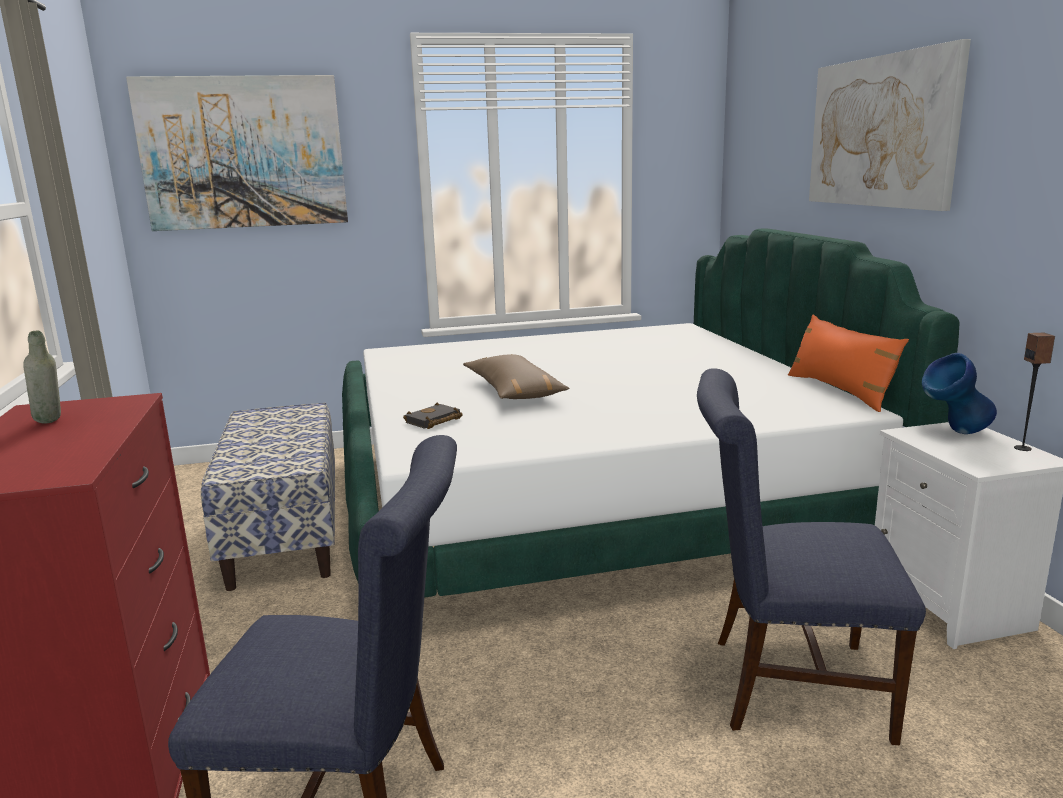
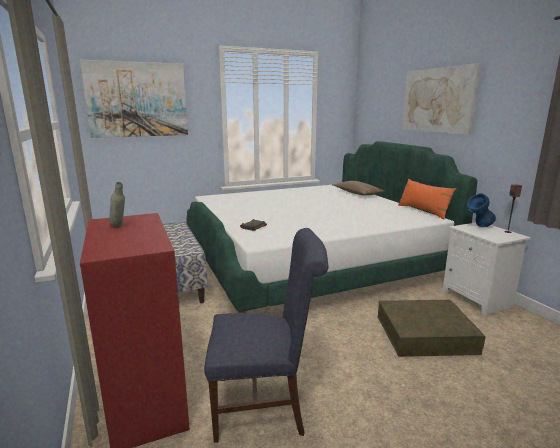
camera: 10 degrees left, 0 degrees up
(513, 391) = (281, 213): brown pillow -> brown pillow (357, 193)
(785, 685) = (425, 334): blue chair -> brown storage box

